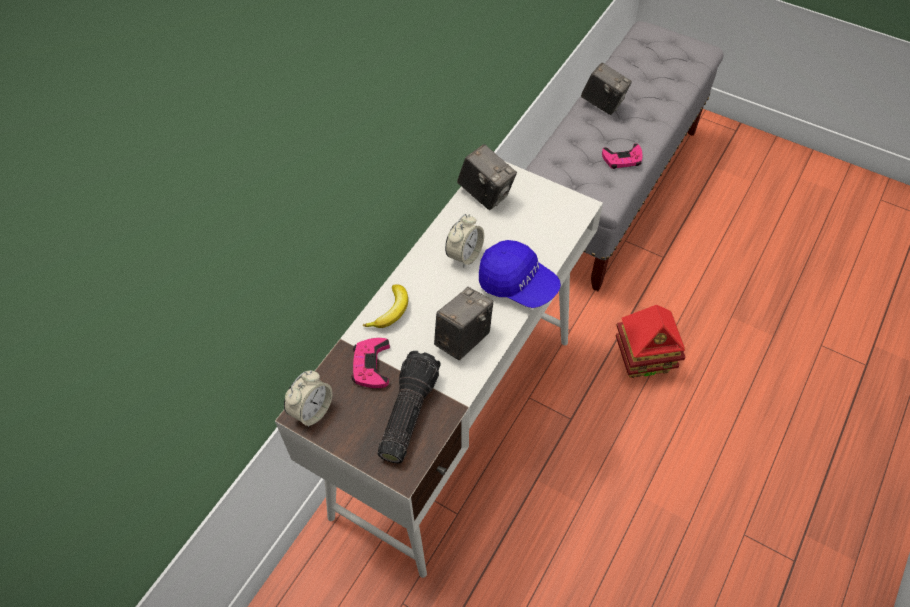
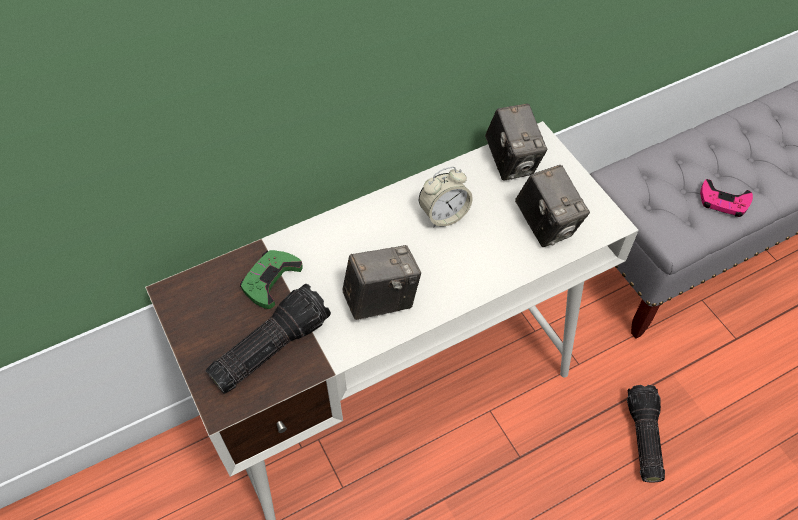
camera: 30 degrees right, 0 degrees up
(312, 410) = (184, 295): alarm clock -> none
(371, 365) = (270, 280): pink game controller -> green game controller
(391, 311) = (328, 236): banana -> none
(517, 284) = (479, 272): blue cap -> none
(603, 104) = (740, 133): camera -> camera (546, 225)
(643, 359) = (642, 437): toy house -> flashlight

